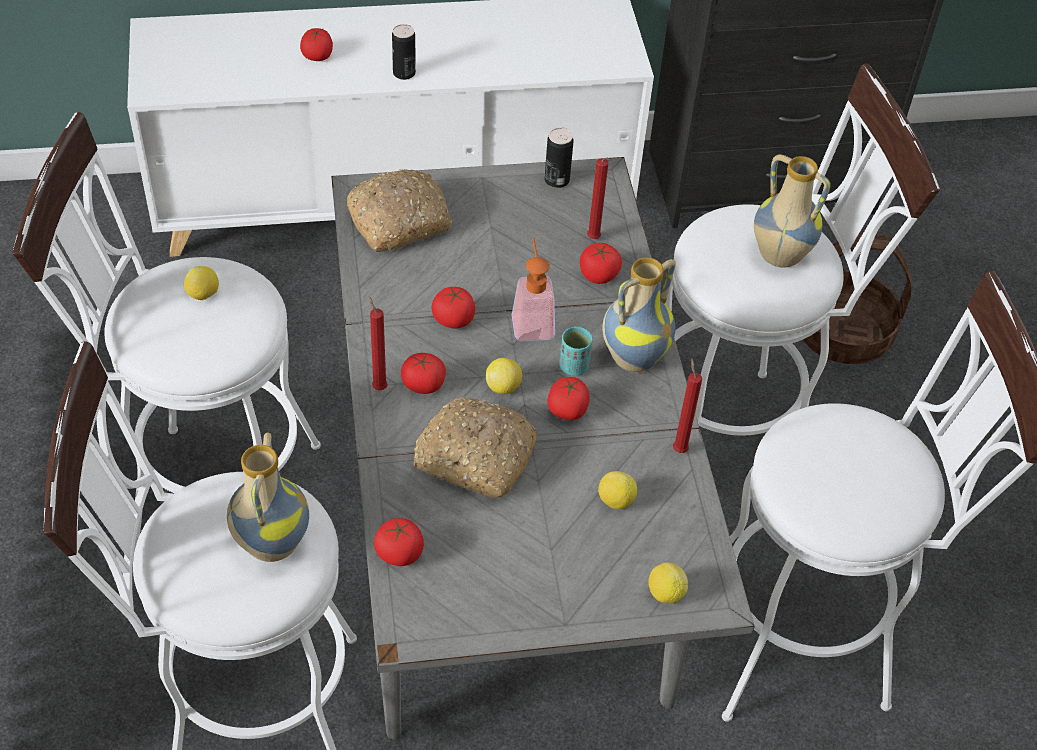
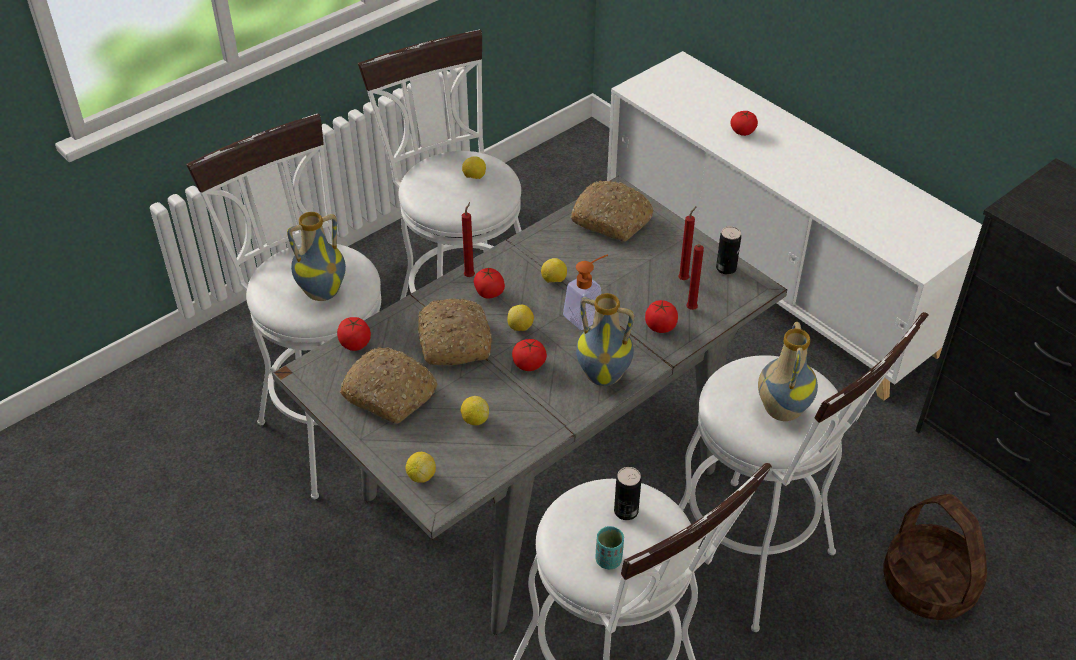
camera: 60 degrees right, 5 degrees down
(404, 73) = (774, 172): can -> can (626, 511)
(453, 319) = (553, 280): tomato -> lemon
(513, 558) = (390, 393): none -> bread
(574, 366) = (568, 351): turquoise cup -> turquoise cup (608, 560)
(679, 448) = (546, 431): red candle -> red candle (684, 279)

